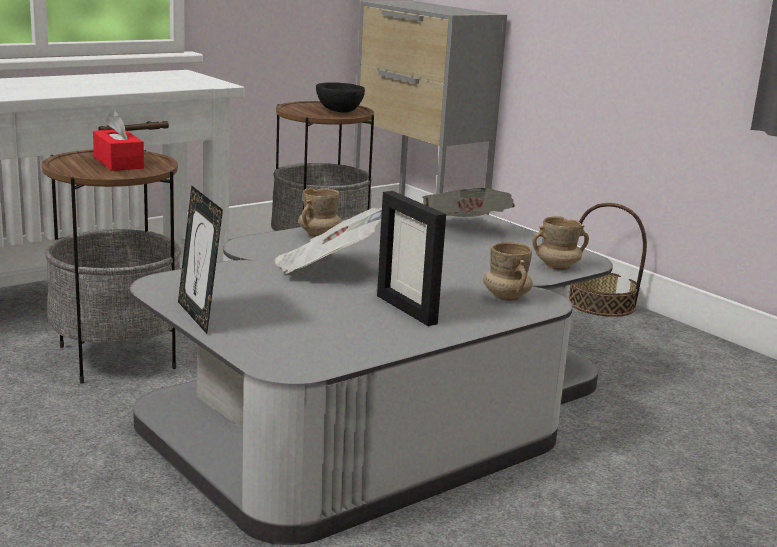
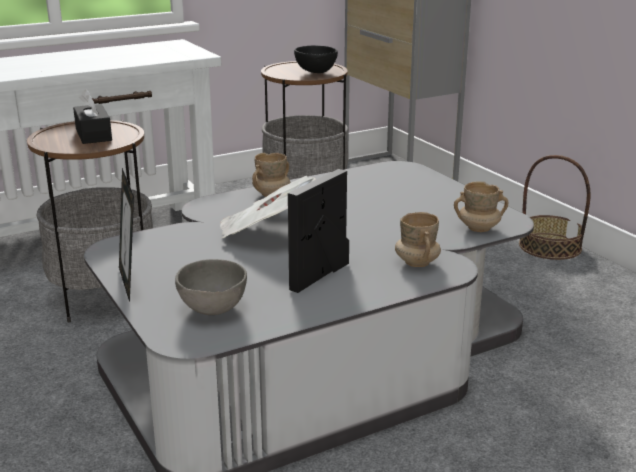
camera: 10 degrees right, 5 degrees up
(118, 162) = (93, 134): red tissue box -> black tissue box
(303, 339) = (212, 308): none -> grey bowl
(408, 309) = (319, 276): picture frame -> picture frame turned 60 degrees clockwise
(465, 229) = (407, 186): newspaper -> none

